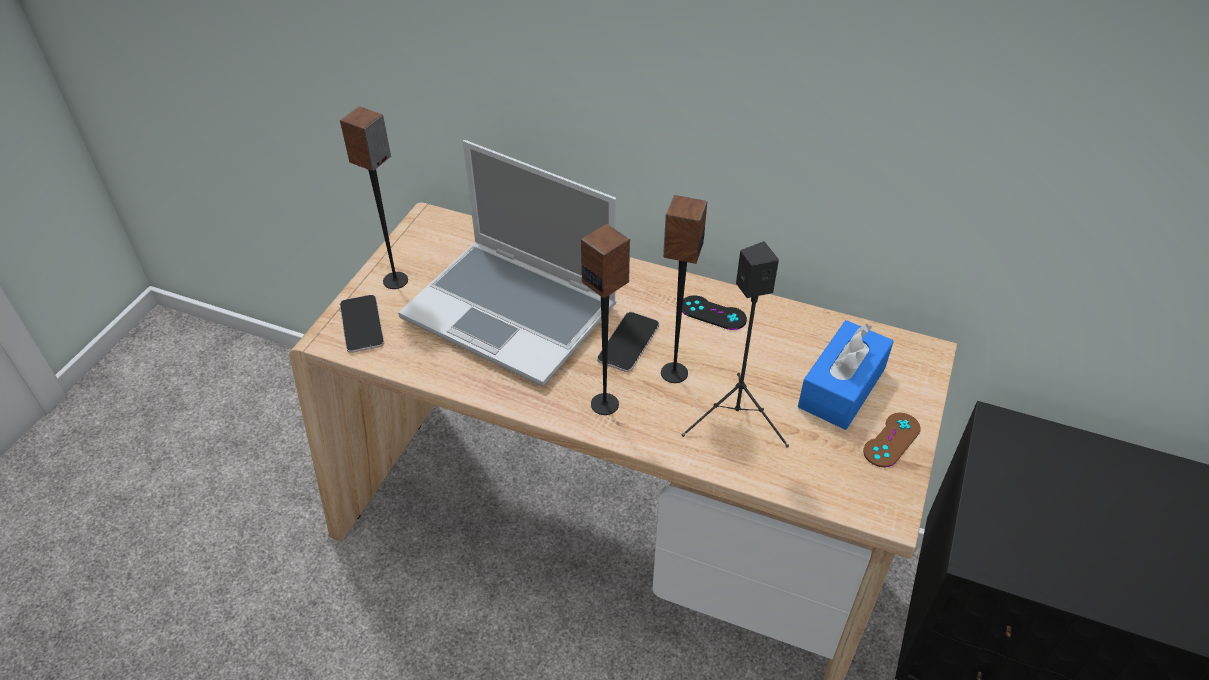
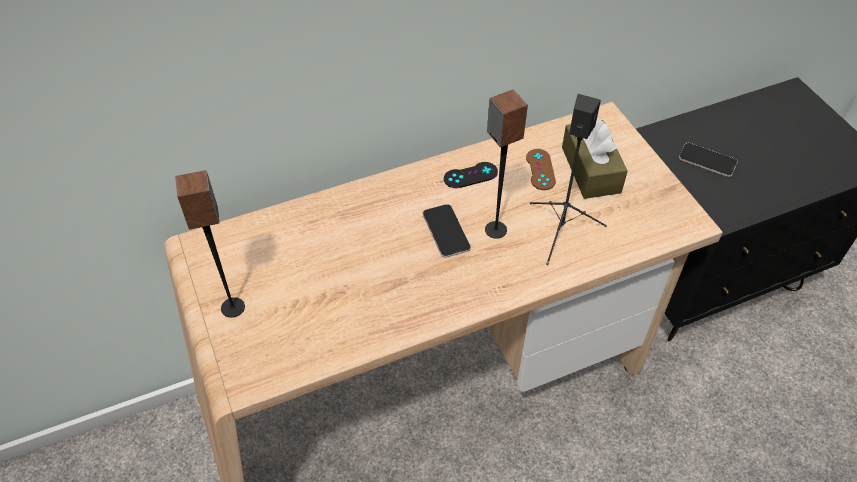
camera: 45 degrees left, 5 degrees up
(362, 324) = (251, 357): phone -> phone (707, 160)
(513, 313) = (349, 267): laptop -> none
(605, 404) = (482, 280): speaker -> none
(842, 388) = (590, 170): blue tissue box -> brown tissue box
(891, 440) = (647, 181): brown game controller -> brown game controller (540, 169)

